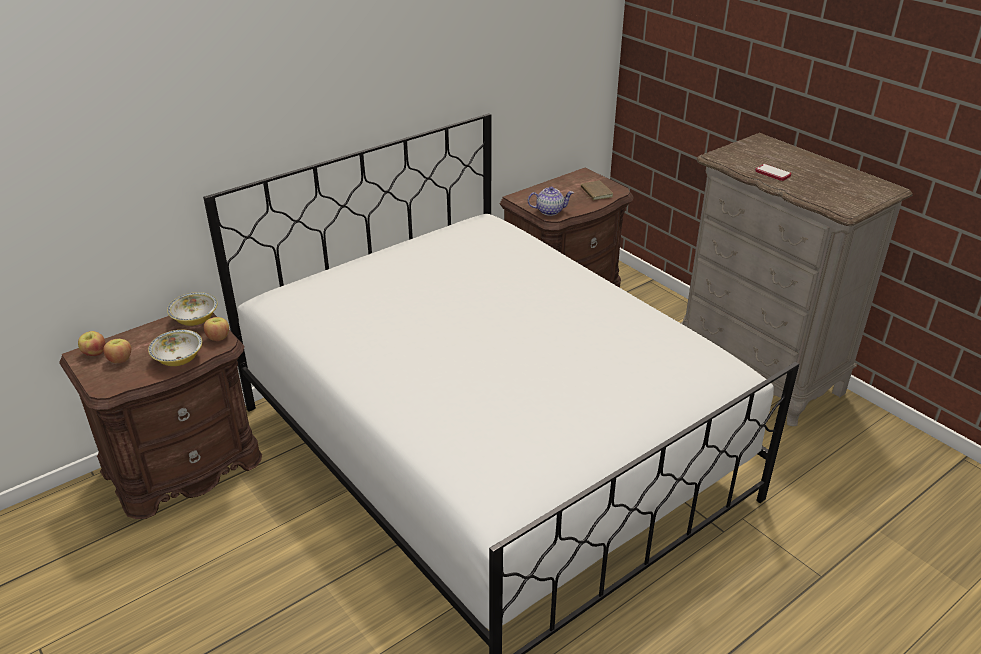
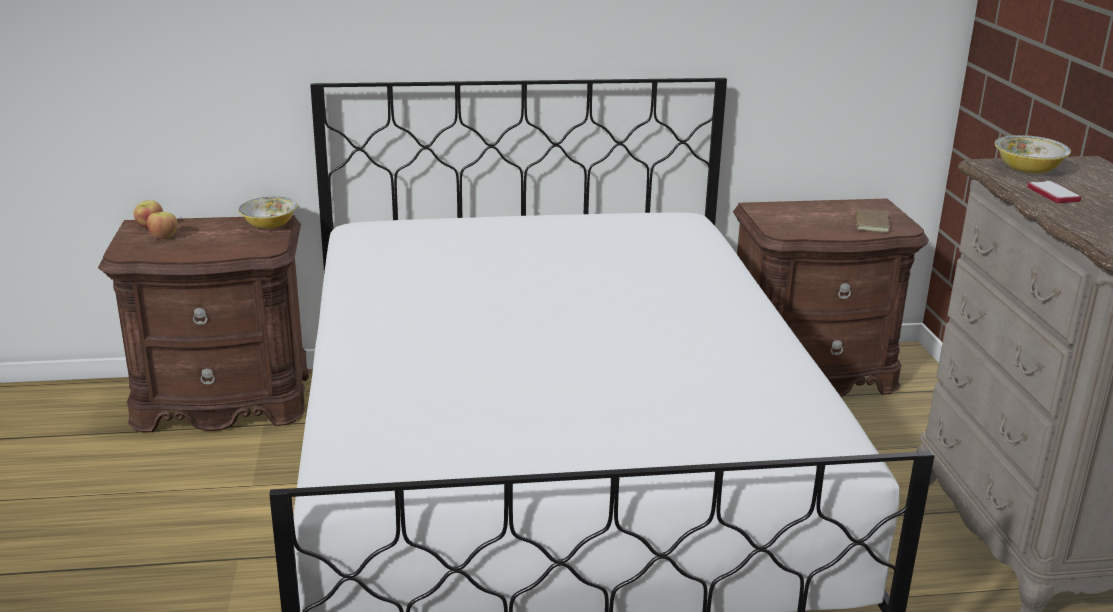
camera: 30 degrees right, 10 degrees down
(178, 359) = (213, 250): bowl -> bowl (1027, 170)
(218, 337) = (271, 244): apple -> none
(550, 211) = (783, 227): teapot -> none

